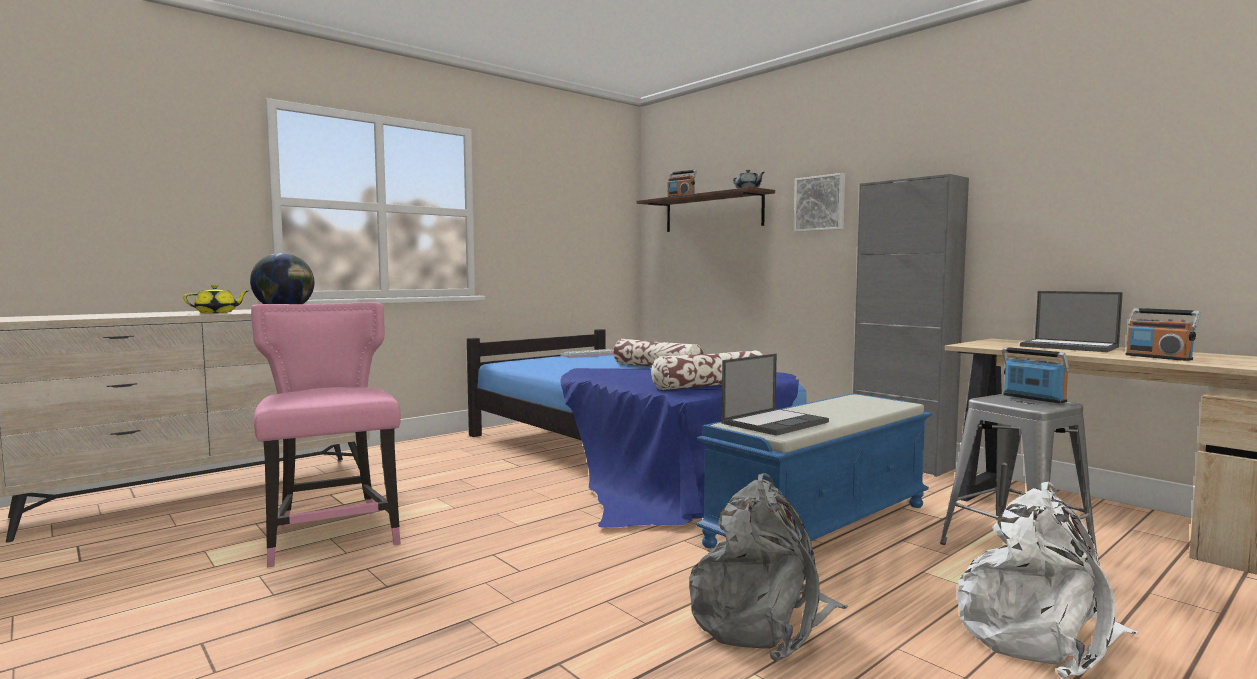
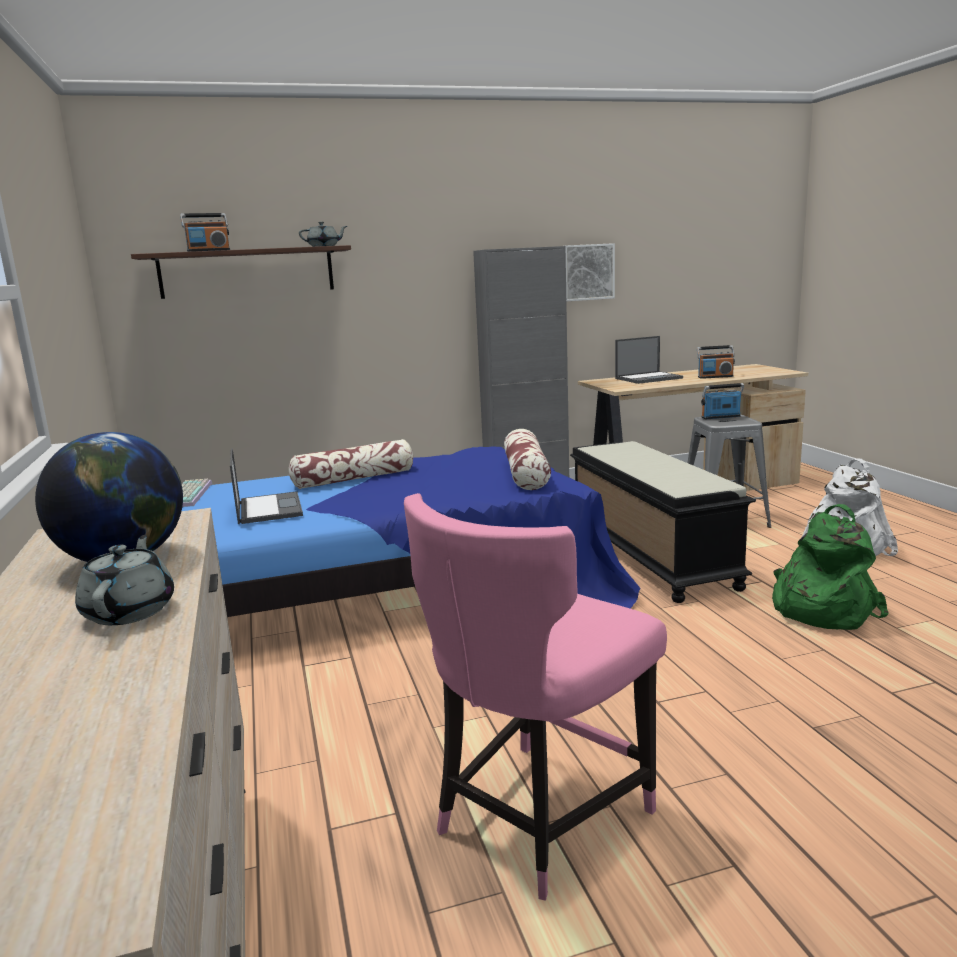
camera: 65 degrees left, 10 degrees up
(217, 312) = (130, 611): yellow teapot -> grey teapot
(333, 535) = (537, 819): pink chair -> pink chair turned 45 degrees counterclockwise
(763, 620) = (819, 609): grey backpack -> green backpack
(775, 422) = (681, 480): laptop -> laptop (268, 508)
(820, 203) = (406, 265): picture -> picture (587, 272)
(820, 523) = (648, 555): blue bench -> black bench

